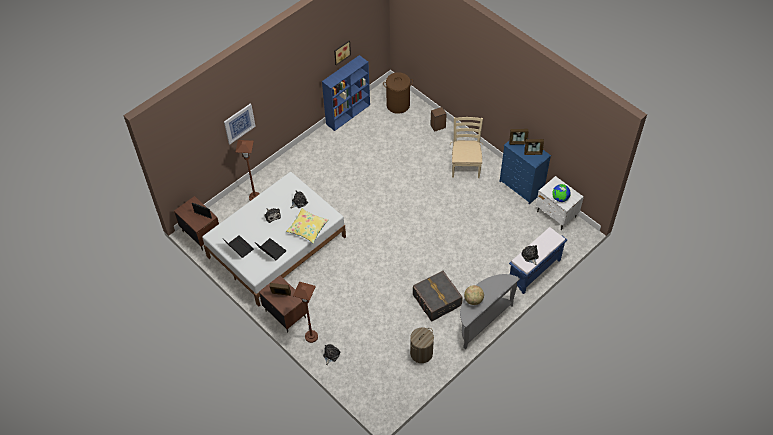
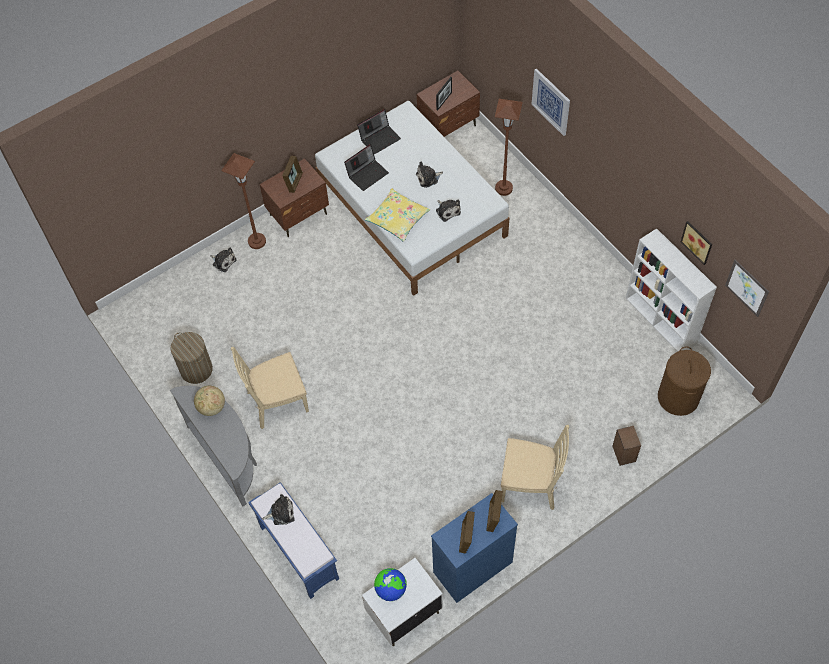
camera: 100 degrees right, 5 degrees up
(348, 114) = (661, 321): blue bookcase -> white bookcase
(370, 31) = (747, 288): none -> picture
(437, 300) = (277, 402): grey storage box -> beige chair

